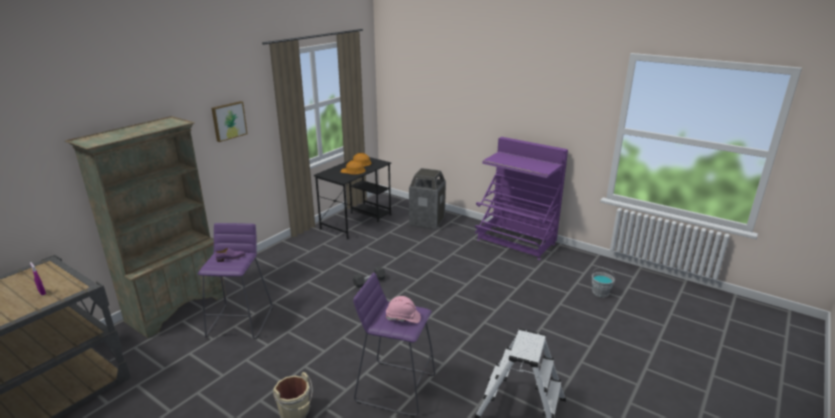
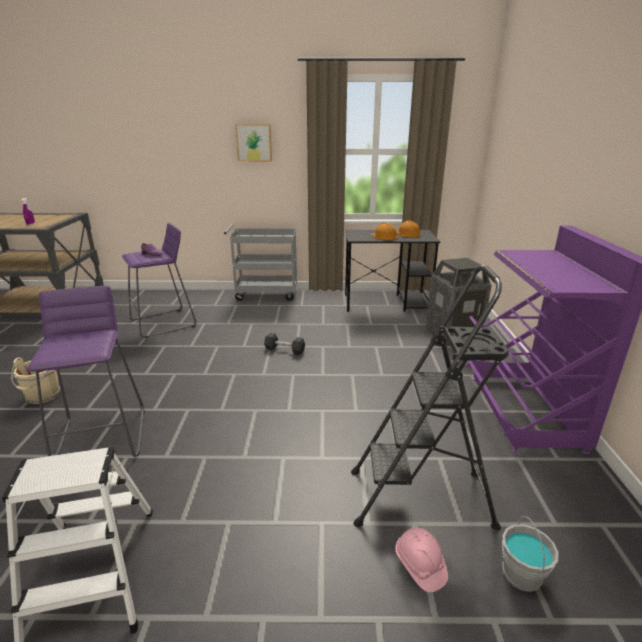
camera: 55 degrees right, 0 degrees up
(177, 307) = (165, 296): green bookcase -> none
(265, 259) = (265, 296): none -> grey cart
(403, 318) = (73, 346): pink hard hat -> pink hard hat (419, 565)
(547, 295) = (422, 497): none -> step ladder

